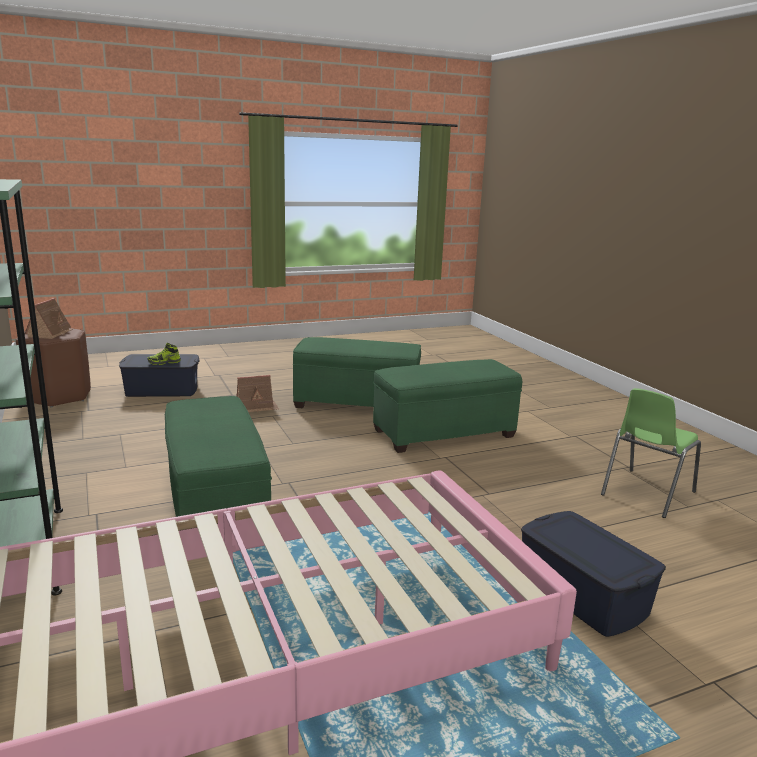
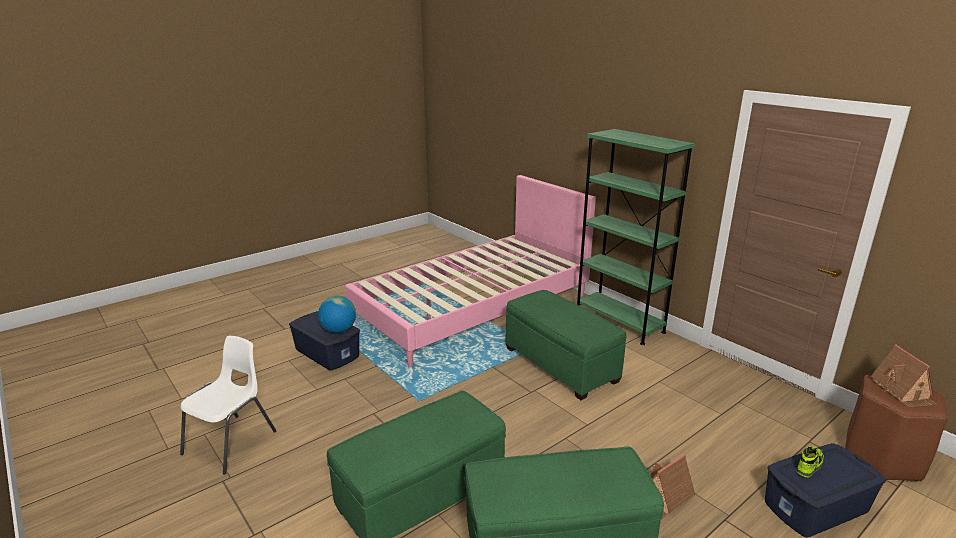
camera: 165 degrees right, 5 degrees up
(559, 532) = (338, 330): none -> globe
(646, 493) = (232, 442): green chair -> white chair

